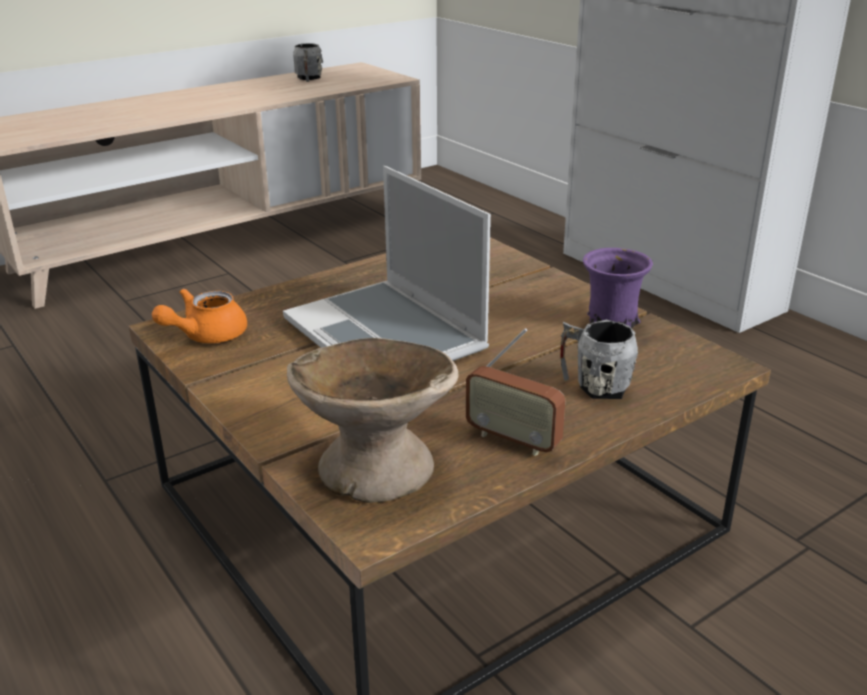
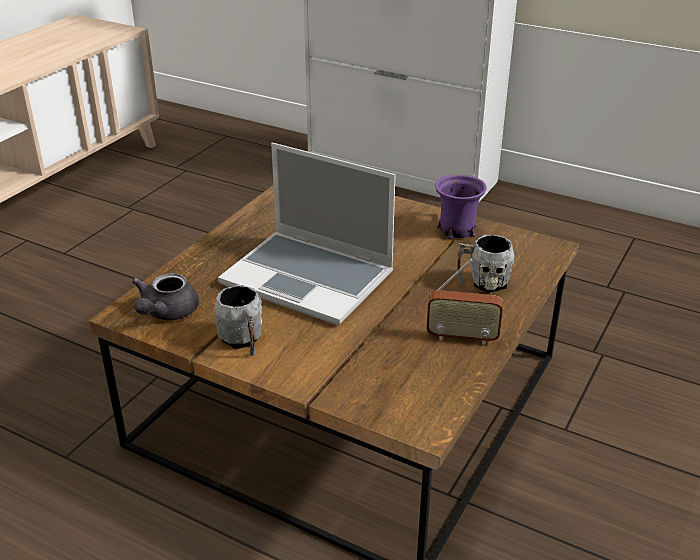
camera: 25 degrees left, 5 degrees up
(206, 336) = (166, 313): orange teapot -> grey teapot
(308, 78) = (41, 40): grey mug -> grey mug (243, 341)
(376, 468) = (390, 383): beige bowl -> none

